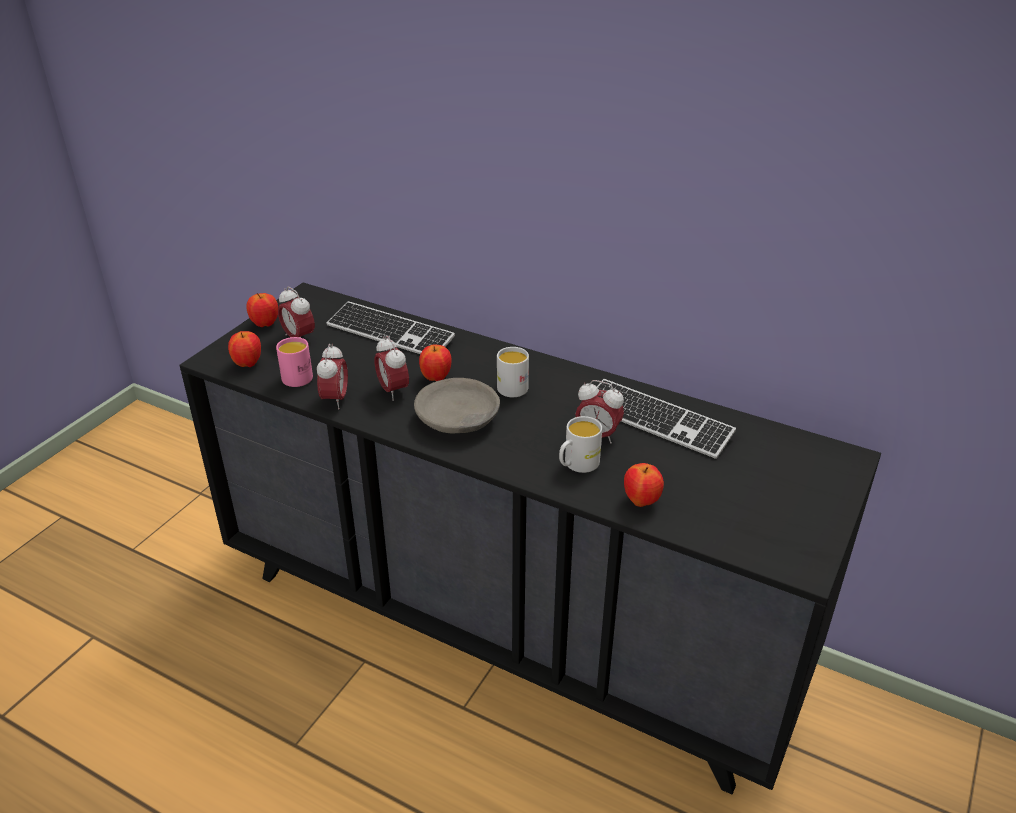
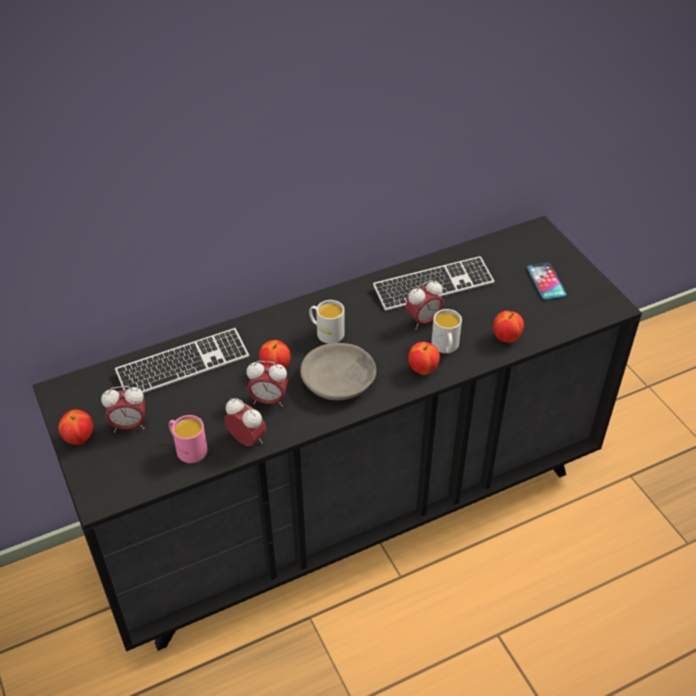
camera: 55 degrees left, 10 degrees up
(248, 364) = (134, 475): apple -> apple (422, 370)
(770, 496) = (546, 282): none -> phone

